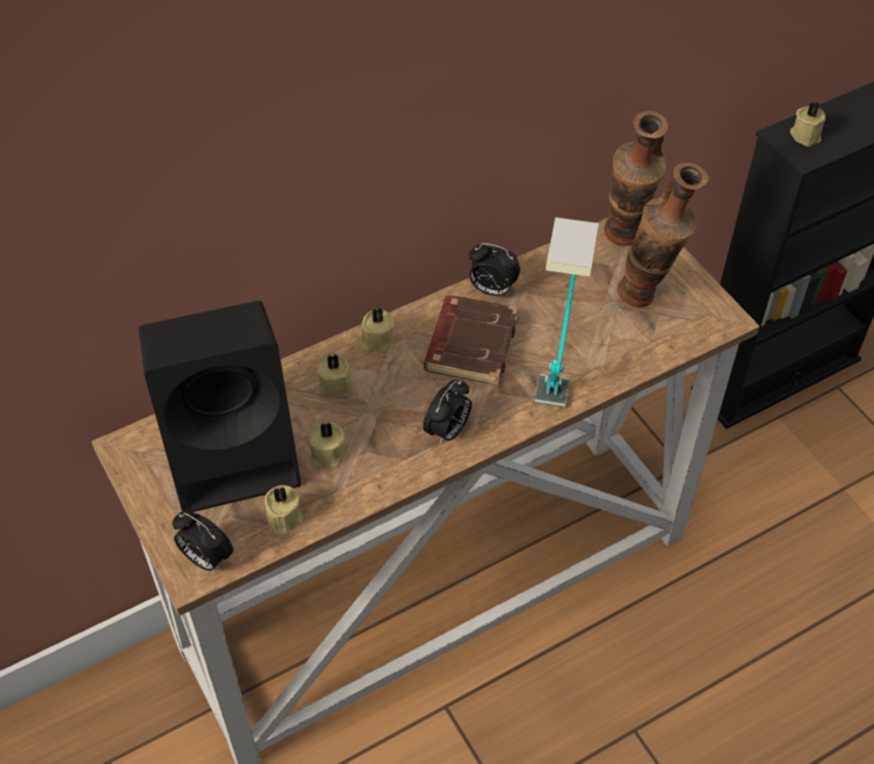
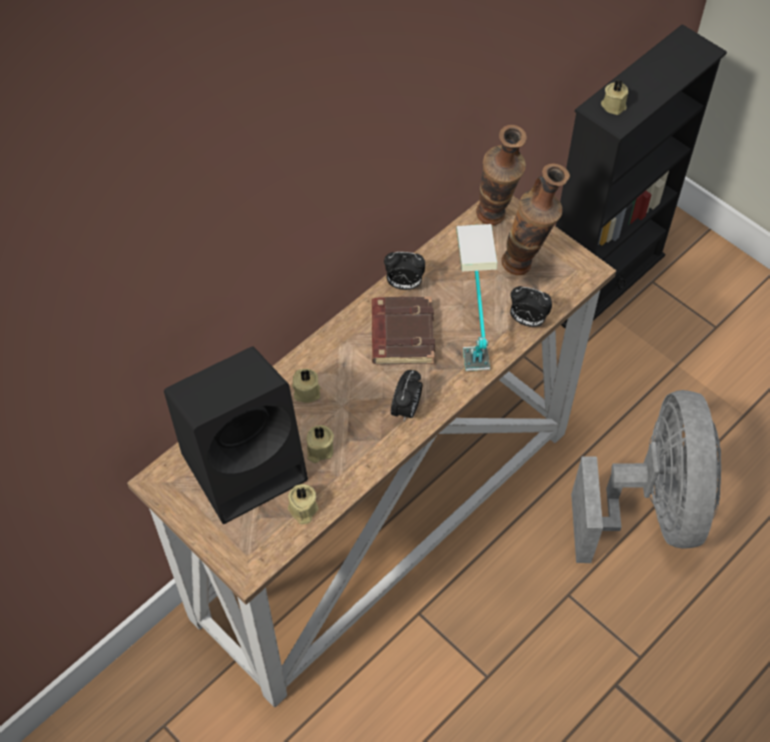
camera: 15 degrees left, 5 degrees up
(206, 558) = (254, 555): alarm clock -> alarm clock (527, 320)
(376, 340) = (327, 347): beige candle -> none
(763, 651) = (649, 509): none -> grey fan

